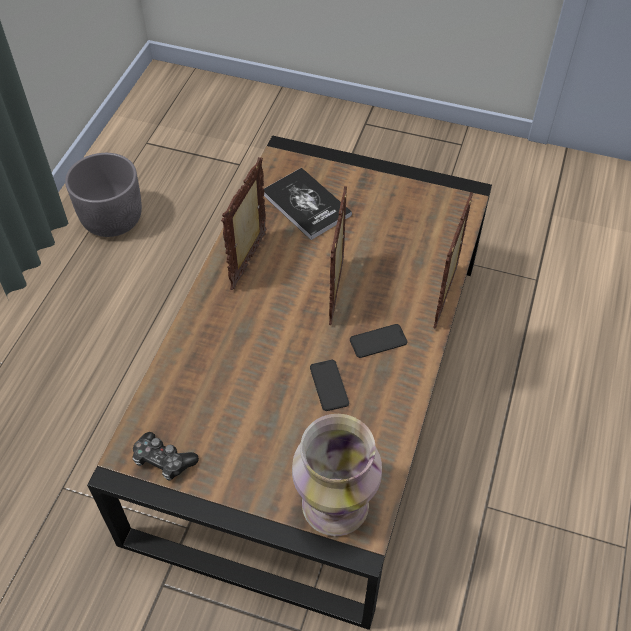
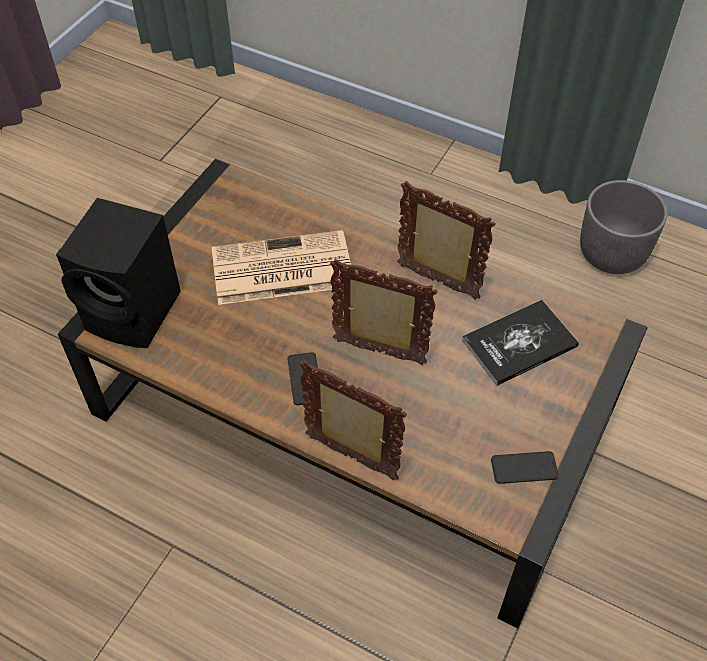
camera: 100 degrees right, 0 degrees up
(163, 460) = (220, 203): game controller -> none
(253, 384) = (280, 269): none -> newspaper
(329, 385) = (261, 328): phone -> phone (524, 468)
(334, 503) = (136, 313): vase -> black speaker

